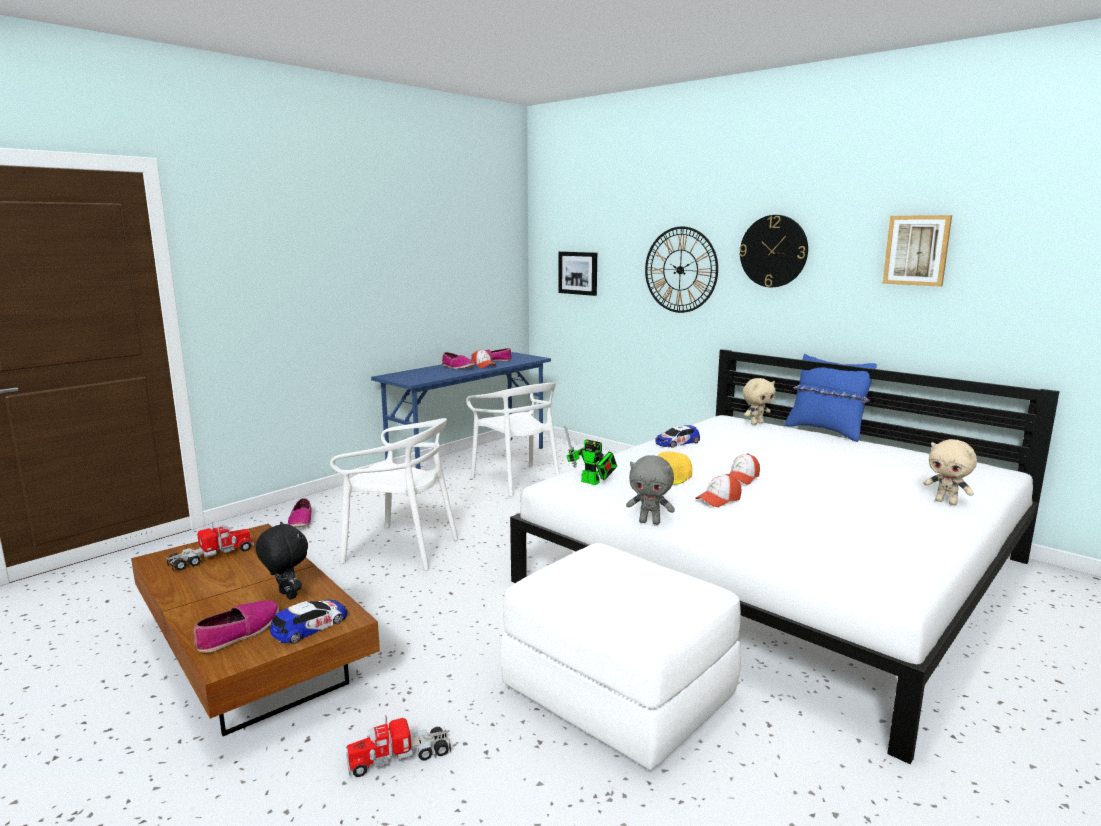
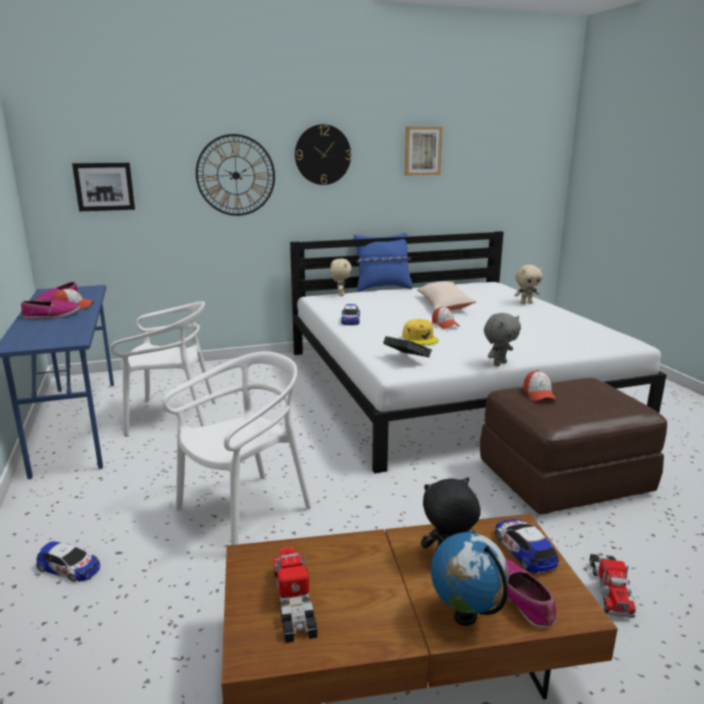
camera: 60 degrees left, 5 degrees up
(206, 616) = (466, 617): none -> globe
(301, 521) = (69, 568): shoe -> toy car
(592, 483) = (406, 360): toy robot -> book
(620, 693) = (564, 478): white ottoman -> brown ottoman
(718, 500) = (476, 339): cap -> cap (539, 394)
(824, 465) = (444, 304): none -> beige pillow

